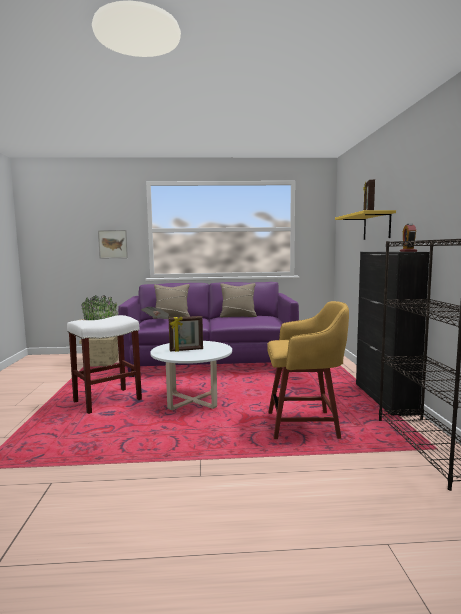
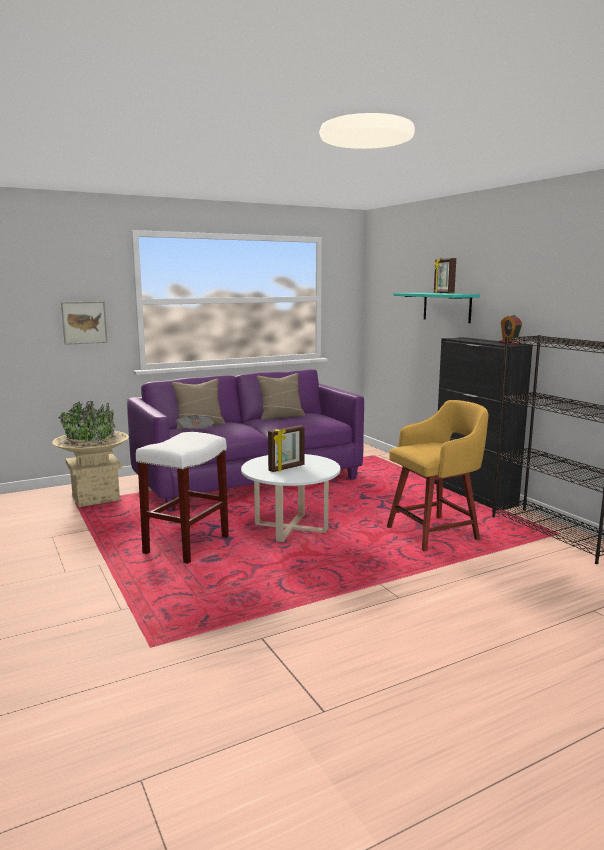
camera: 25 degrees left, 5 degrees up
(376, 226) = (447, 307): yellow shelf -> turquoise shelf

